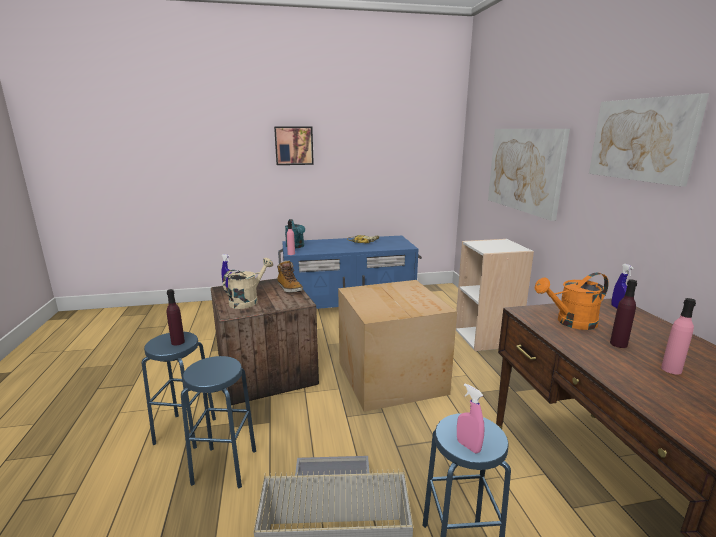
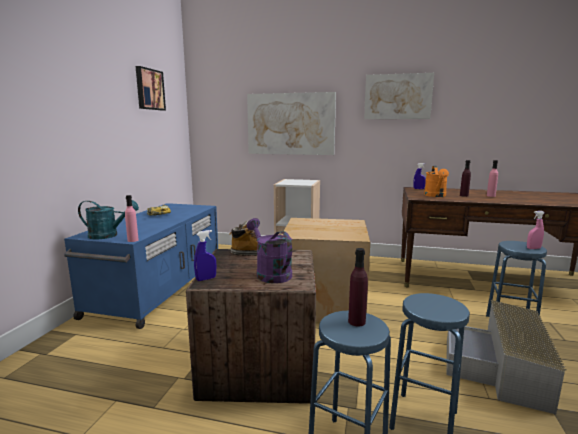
camera: 65 degrees left, 5 degrees down
(248, 301) = (270, 273): beige watering can -> purple watering can
(294, 145) = (58, 97): picture -> picture (149, 89)

